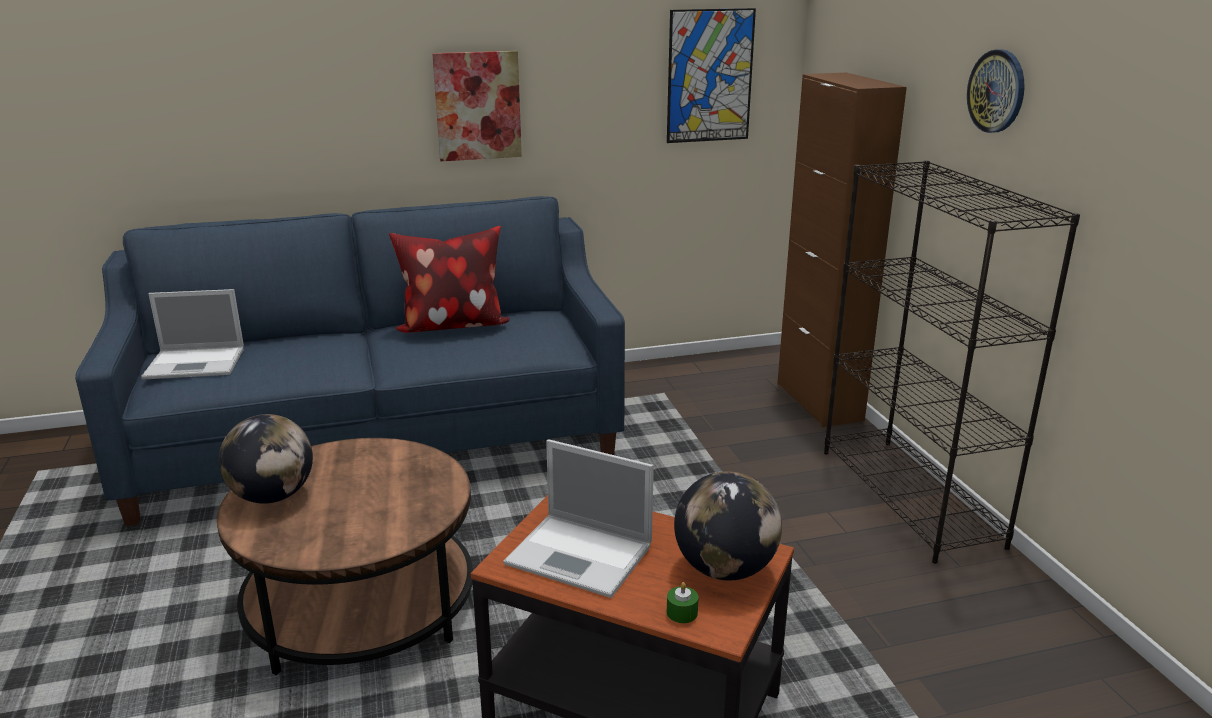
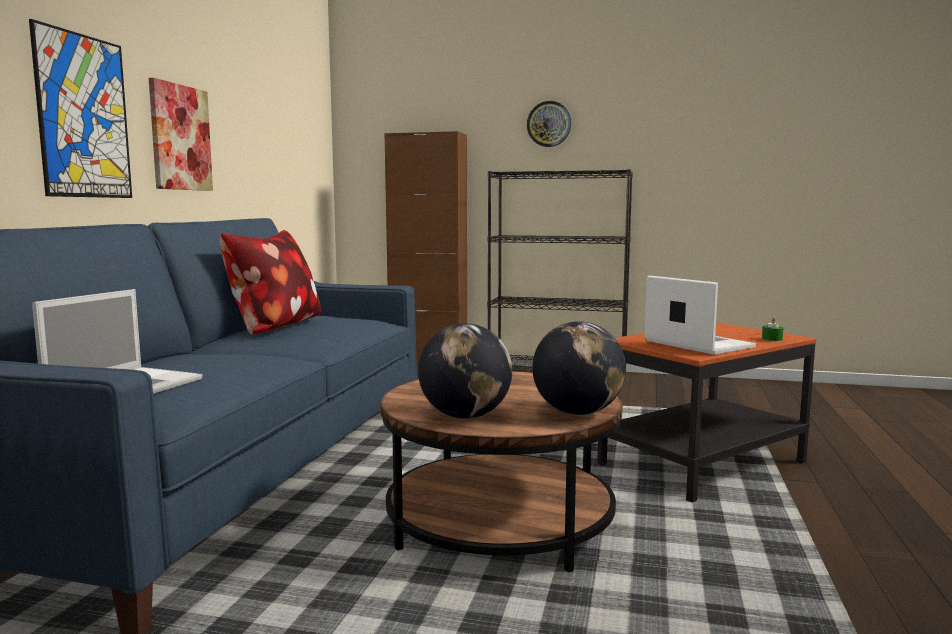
camera: 60 degrees left, 15 degrees down
(582, 555) = (696, 344): laptop -> laptop turned 90 degrees counterclockwise
(710, 76) = (298, 140): picture -> picture (84, 116)
(725, 569) = (732, 330): globe -> globe (577, 413)

